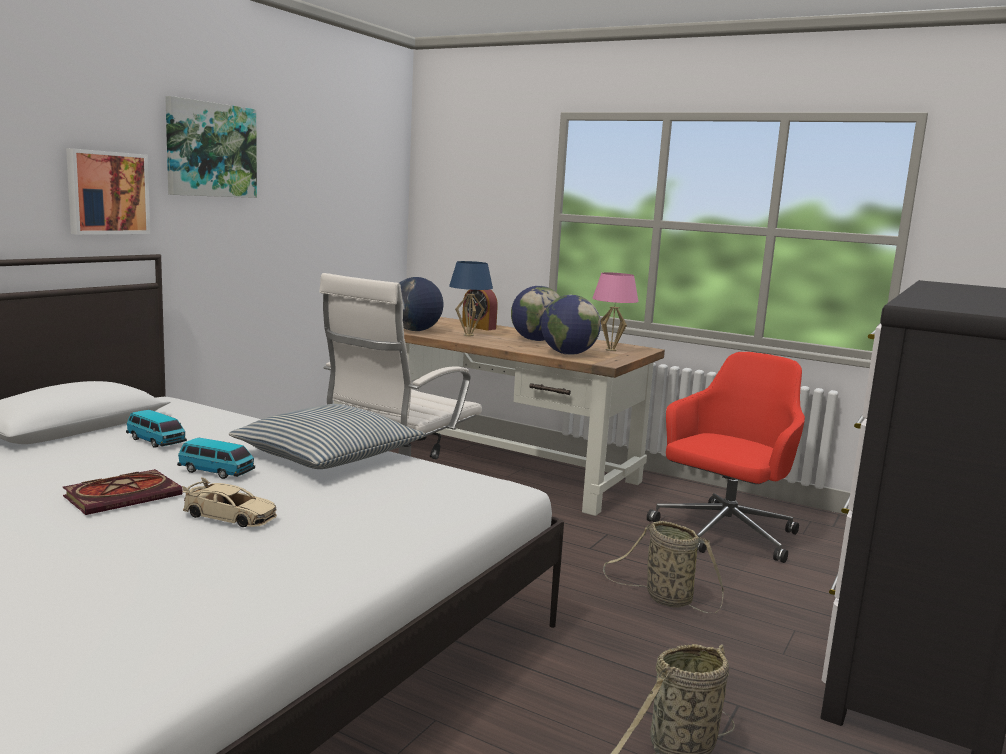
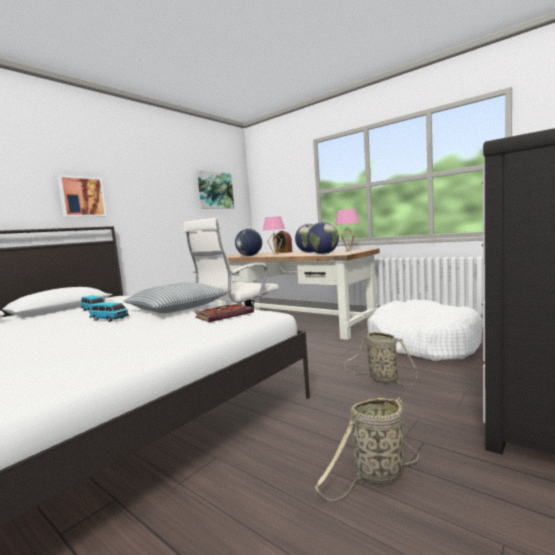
camera: 10 degrees right, 5 degrees down
(125, 495) = (48, 332): book -> book (225, 315)
(210, 150) = (137, 176): picture -> picture (215, 190)
(230, 516) = (93, 337): beige toy car -> none
(468, 335) = (275, 254): blue table lamp -> pink table lamp
(724, 534) = (422, 343): red office chair -> white dog bed

